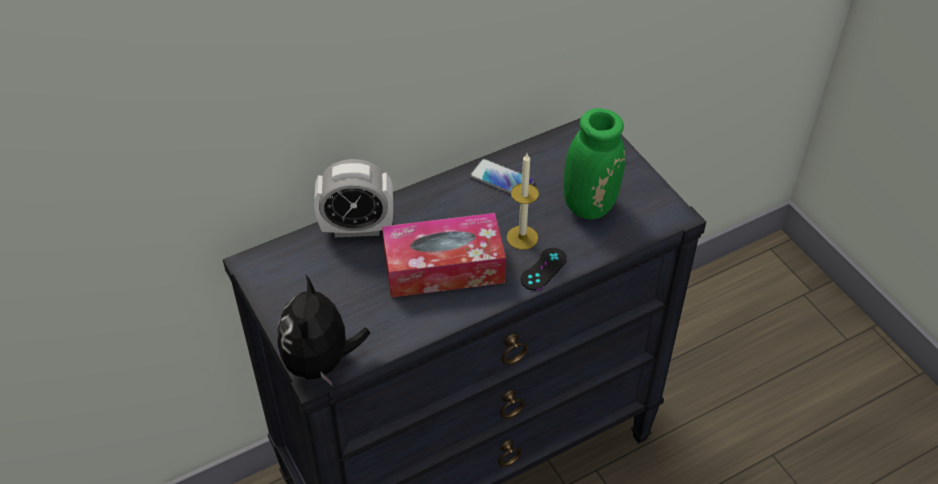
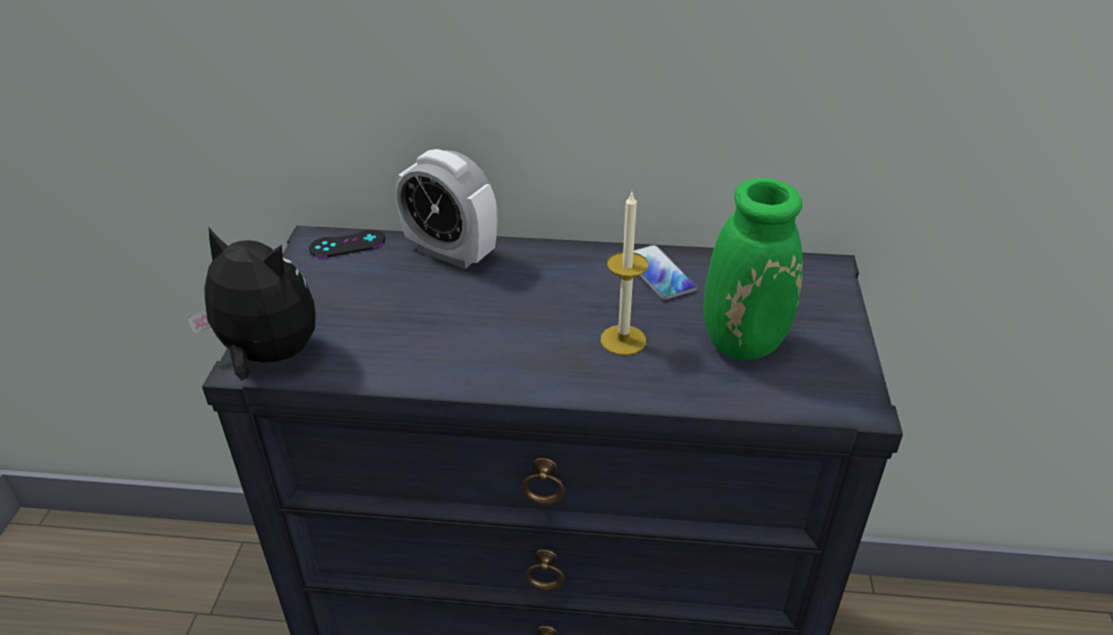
camera: 35 degrees right, 10 degrees down
(321, 362) = (267, 357): plush toy -> plush toy turned 75 degrees clockwise
(443, 267) = (499, 328): tissue box -> none
(543, 269) = (615, 384): black game controller -> black game controller (347, 244)

